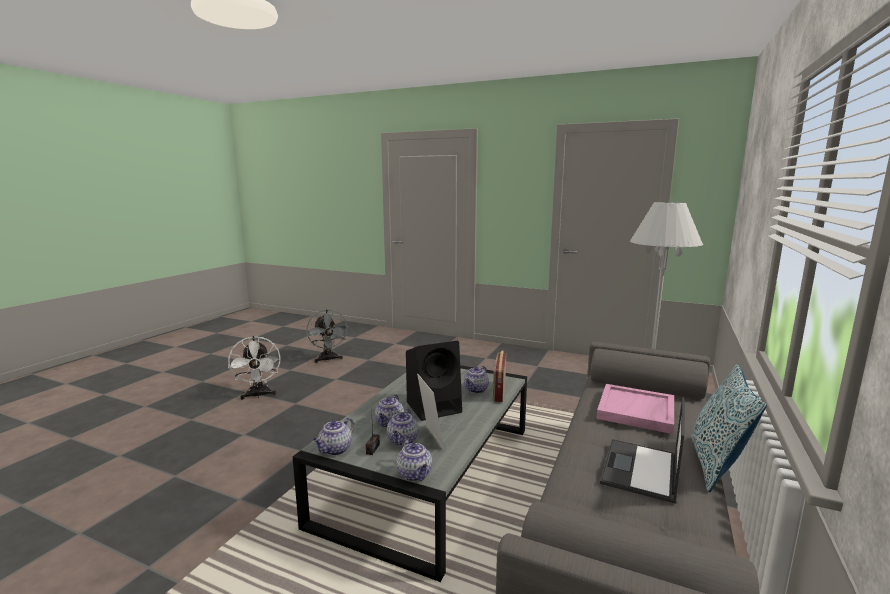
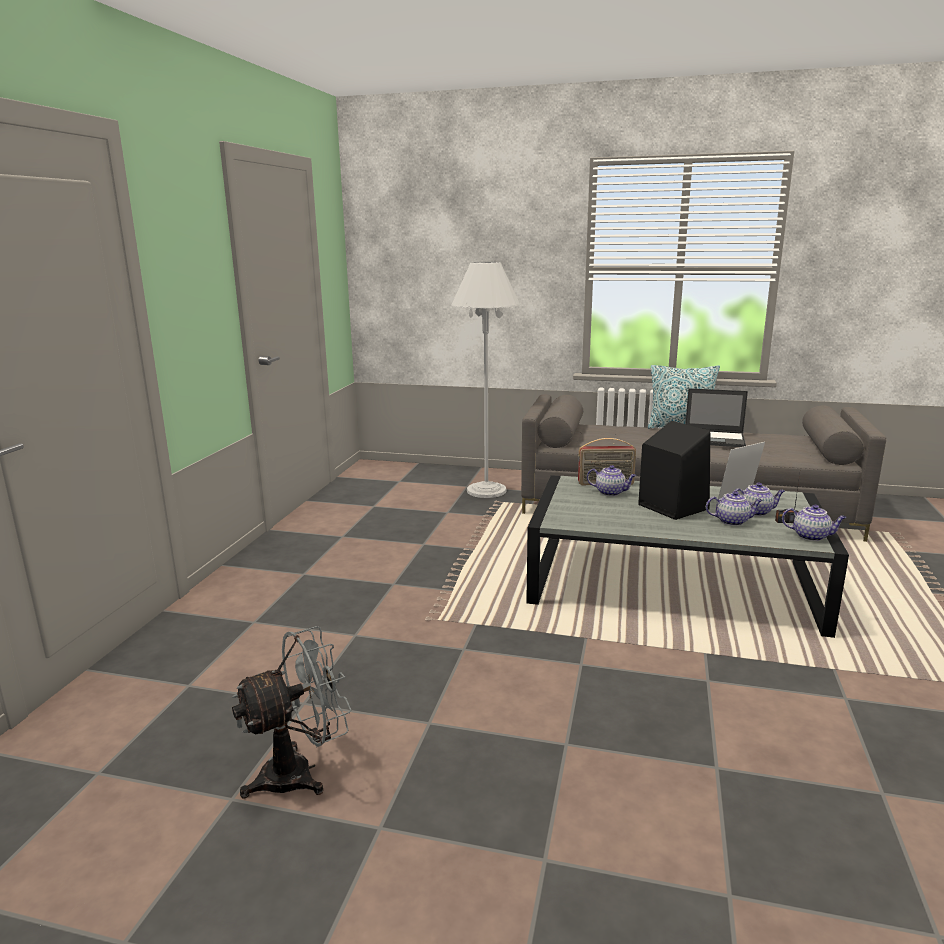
camera: 100 degrees left, 5 degrees up
(258, 395) = (556, 822): white fan -> none
(415, 475) = (798, 502): teapot -> none
(636, 411) = (622, 436): pink tray -> none

